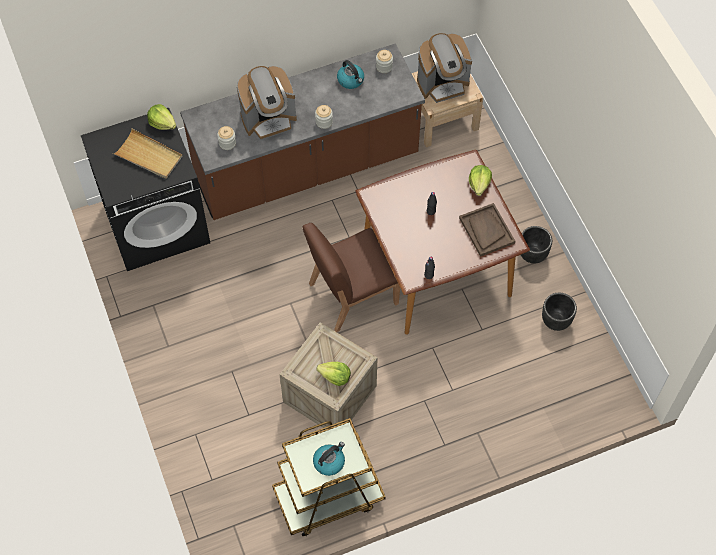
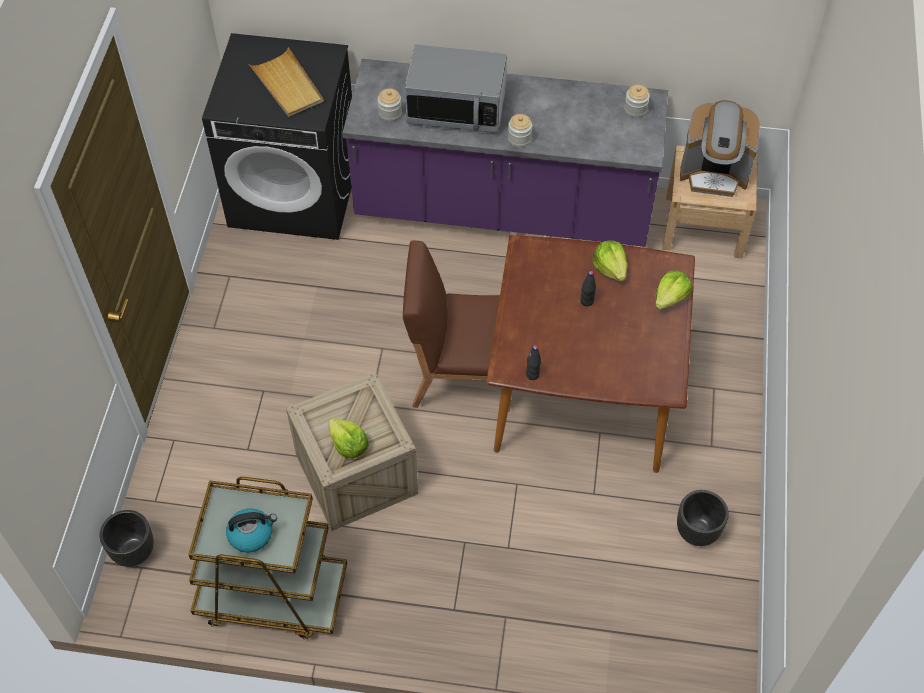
camera: 30 degrees right, 5 degrees down
(162, 123) = (328, 58): lettuce -> lettuce (610, 268)
(269, 119) = (456, 108): coffee machine -> microwave
(306, 168) = (503, 209): brown counter -> purple counter
(351, 80) = (584, 108): kettle -> none
(486, 230) = (643, 357): brown tray -> none
(532, 255) = (717, 436): black planter -> black planter (133, 552)

